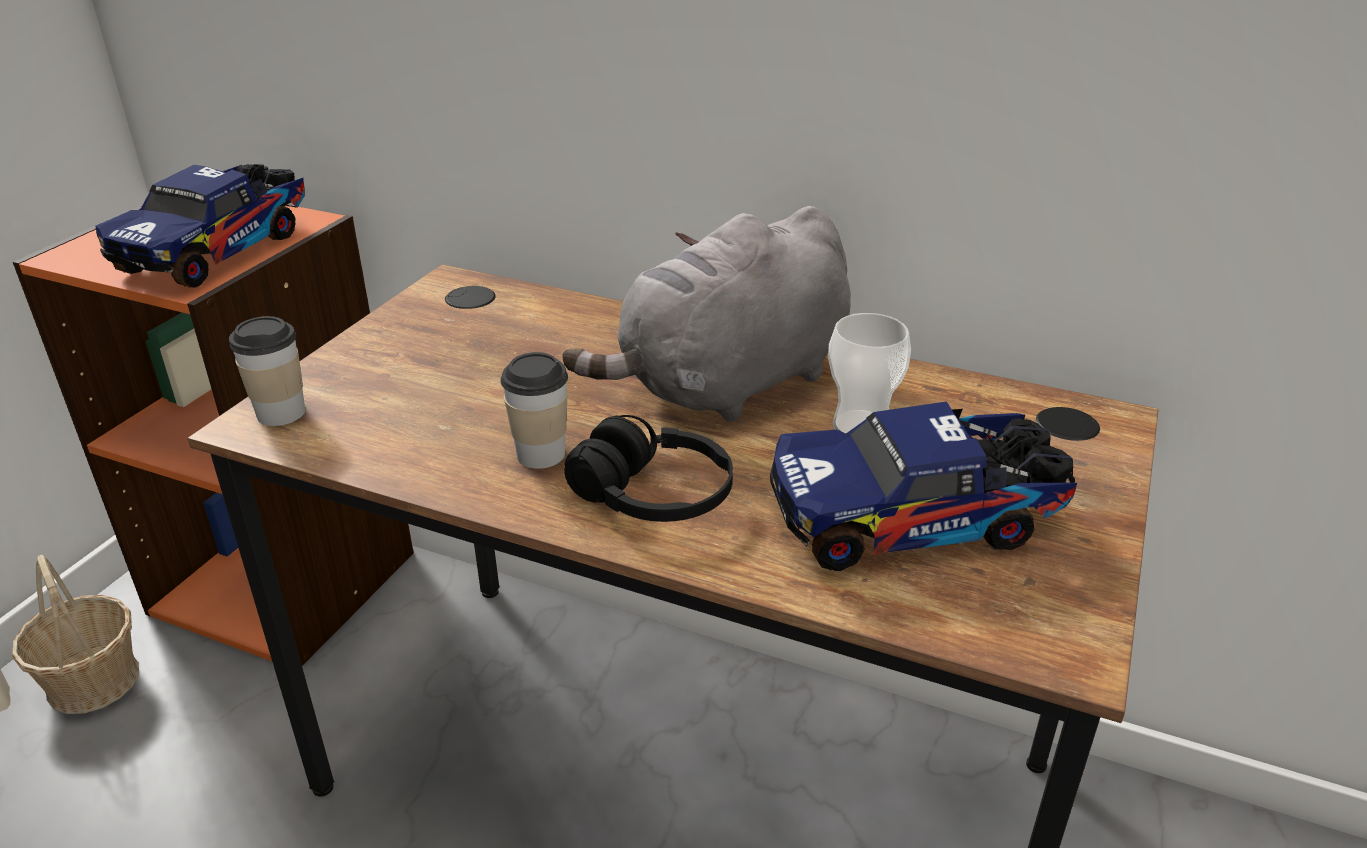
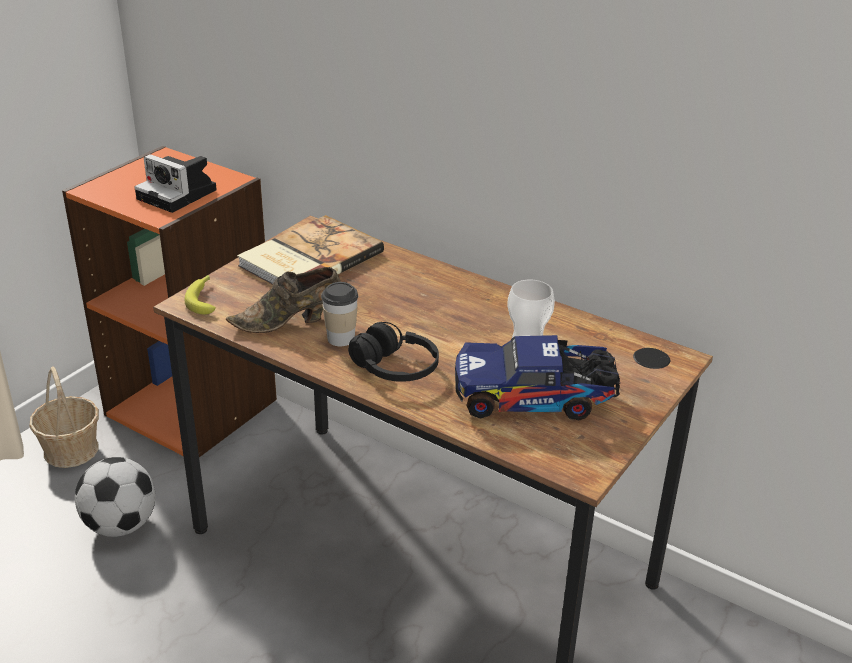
camera: 10 degrees right, 0 degrees up
(185, 803) = (120, 526): none -> football
(220, 250) = (180, 195): toy truck -> camera
(281, 413) = (204, 298): cup -> banana
(444, 436) = (290, 322): none -> brown shoe
(453, 328) = (308, 259): none -> book
(729, 385) = (460, 312): grey plush toy -> none

